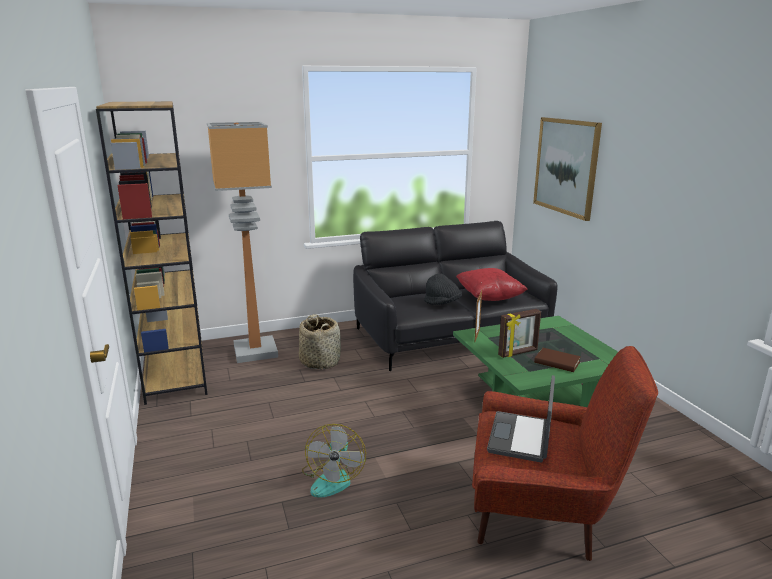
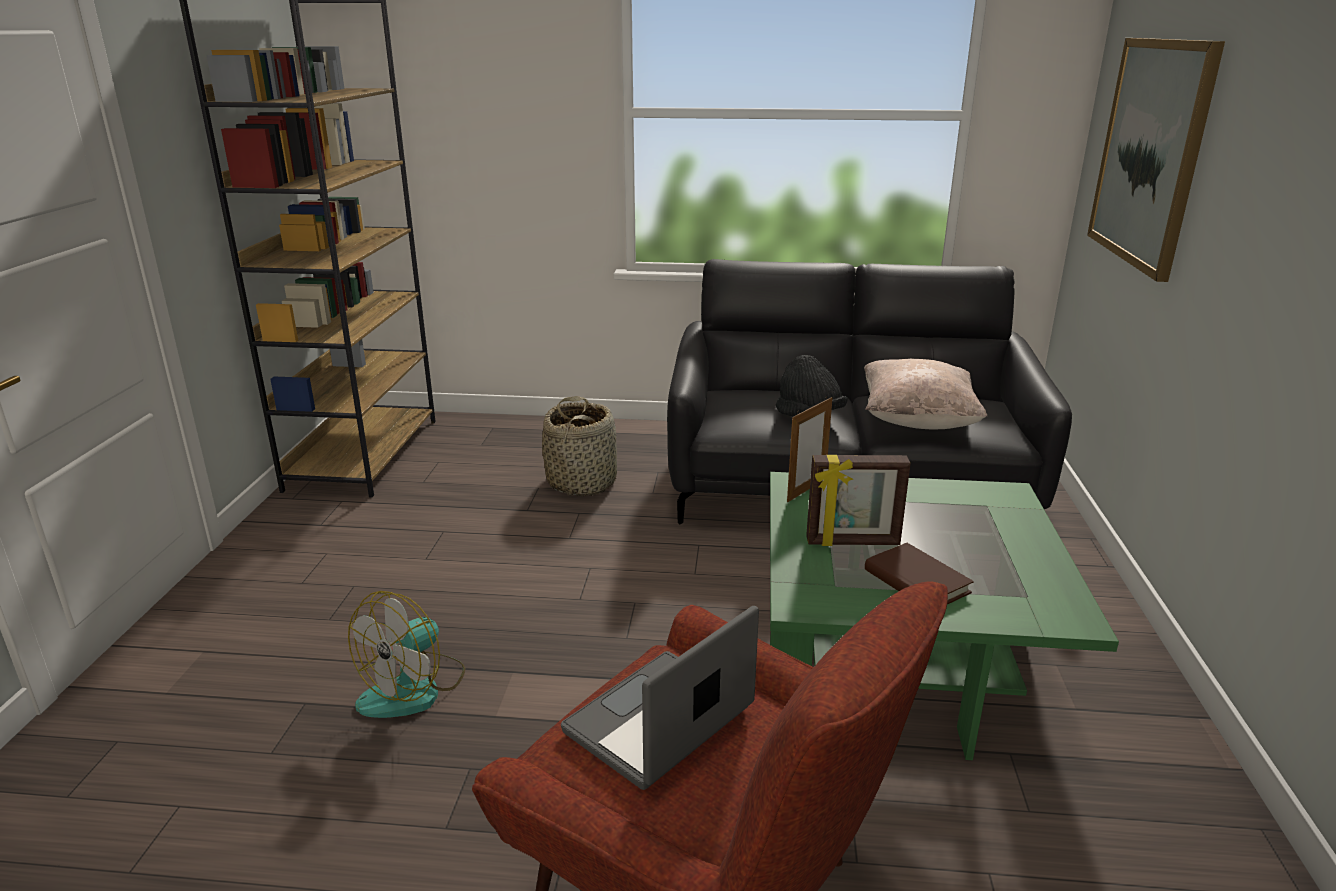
camera: 25 degrees right, 5 degrees up
(254, 351) = (501, 443): floor lamp -> none
(489, 298) = (917, 421): red pillow -> beige pillow

